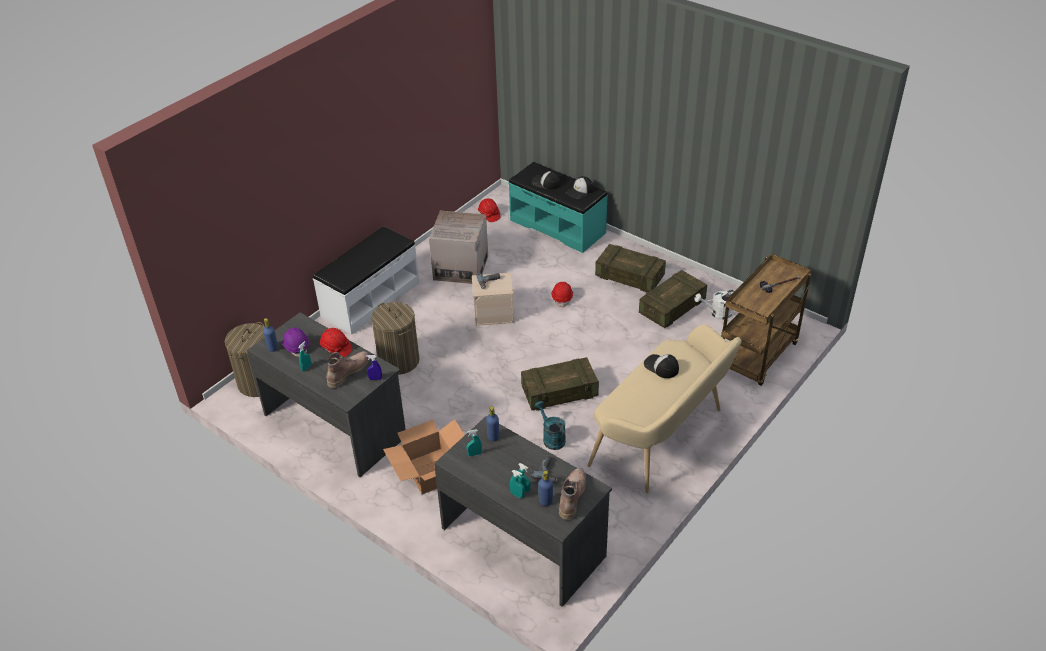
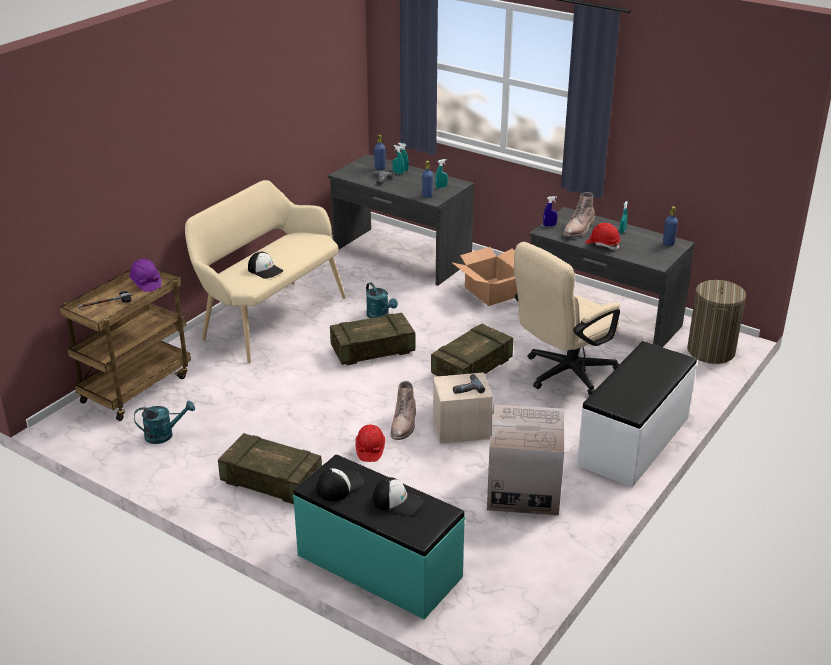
camera: 175 degrees right, 10 degrees down
(296, 346) = (645, 245): purple hard hat -> purple hard hat (146, 283)
(399, 361) = (562, 374): laundry basket -> beige office chair
(489, 215) = (502, 587): red hard hat -> none
(571, 495) = (359, 171): brown boot -> brown boot (404, 425)
(672, 307) = (222, 441): crate -> crate (472, 367)
(717, 313) = (164, 435): white watering can -> turquoise watering can

